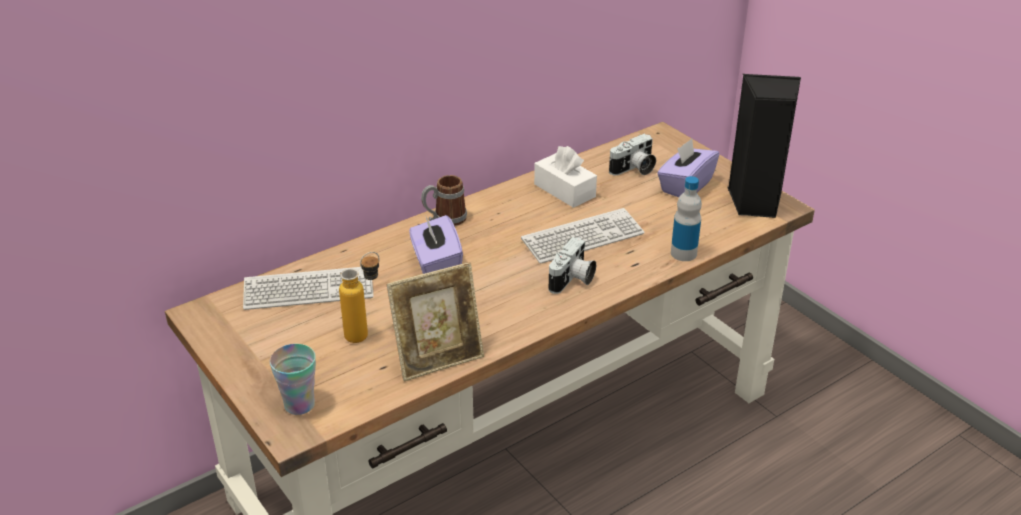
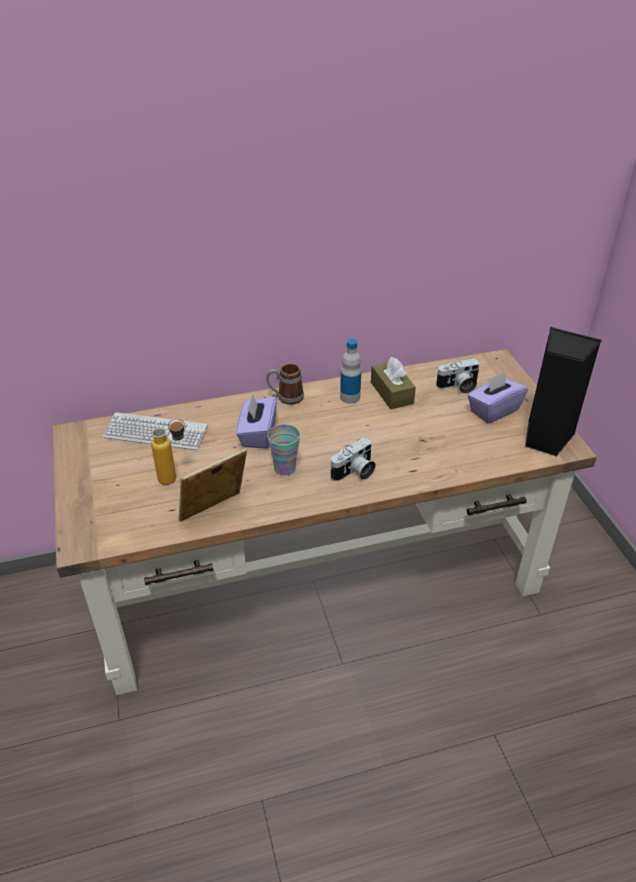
camera: 20 degrees right, 5 degrees up
(299, 405) = (96, 524): cup -> cup (285, 468)
(438, 359) = (215, 514): picture frame -> picture frame turned 150 degrees clockwise
(564, 190) = (391, 393): white tissue box -> brown tissue box
(582, 238) = (383, 437): keyboard -> none
(683, 253) = (458, 470): bottle -> bottle (350, 397)

